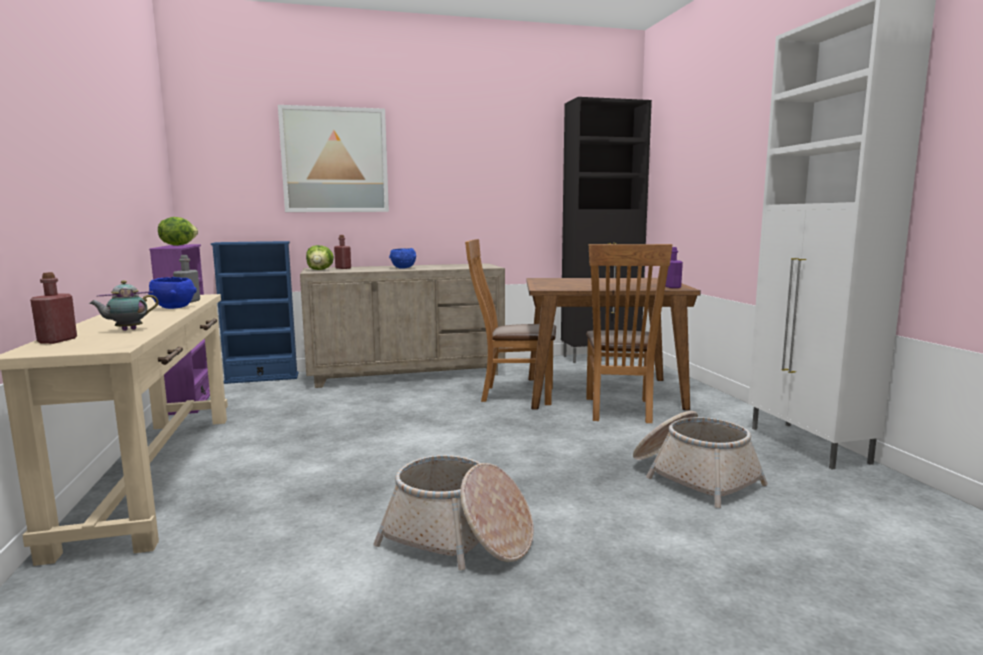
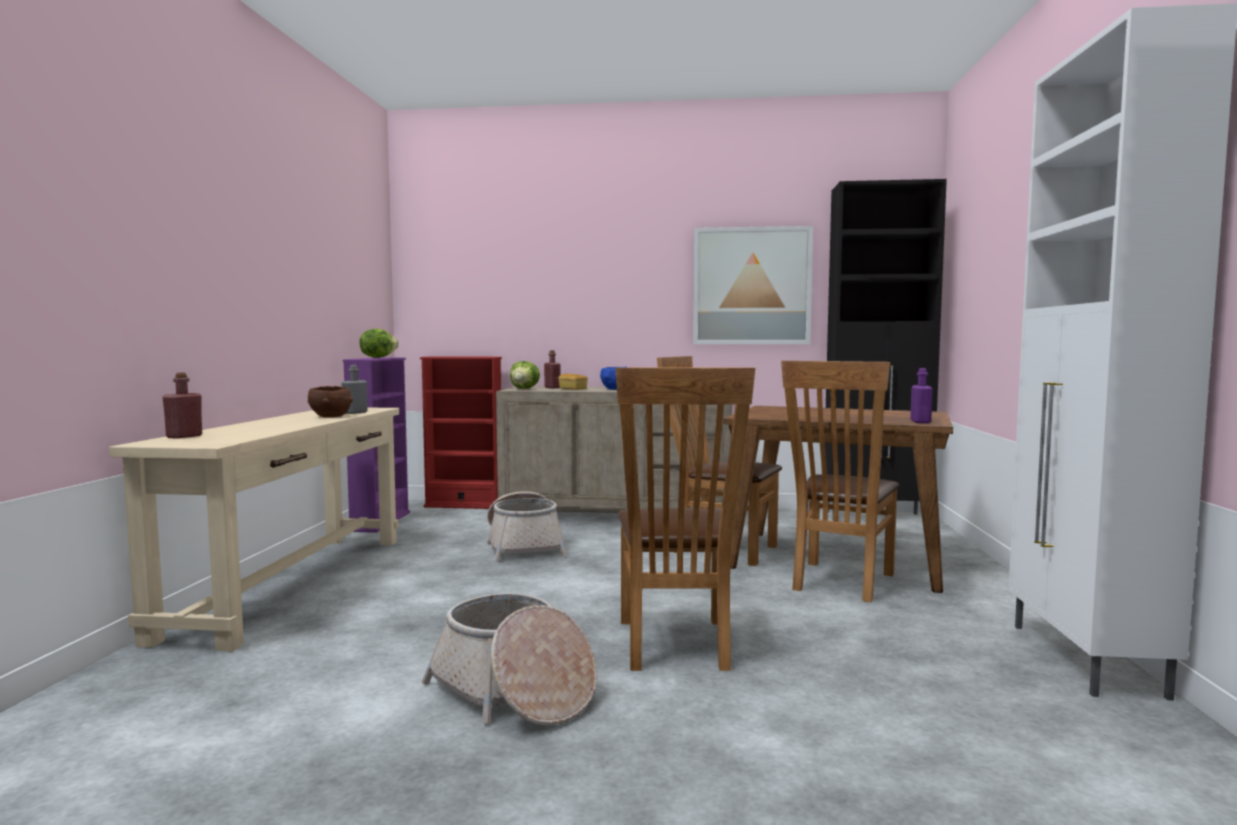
camera: 20 degrees right, 5 degrees down
(127, 330) = (252, 432): teapot -> none
(173, 308) = (330, 417): blue bowl -> brown bowl
(262, 378) = (464, 505): blue bookcase -> red bookcase
(335, 160) = (554, 268): picture -> picture (751, 286)
(366, 269) = (573, 389): none -> bread
(550, 479) = (675, 647): none -> brown chair
(693, 476) = (864, 673): basket -> basket (524, 546)

